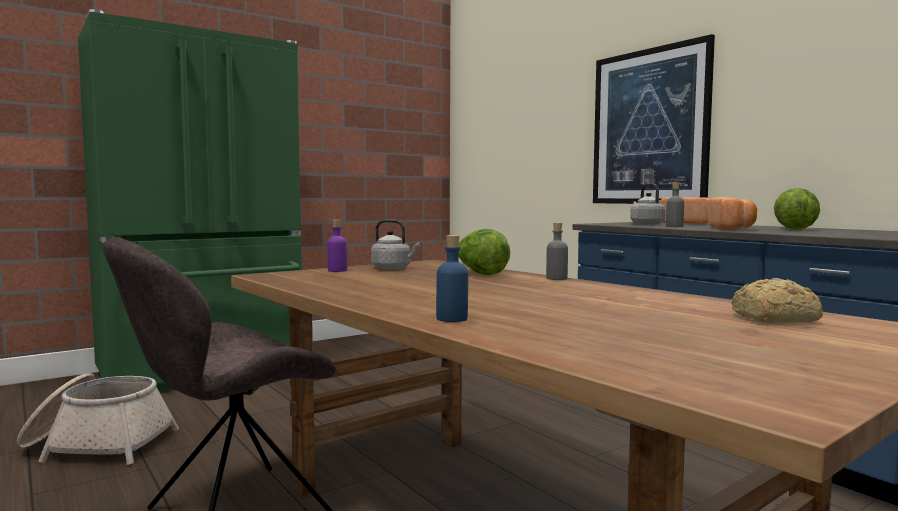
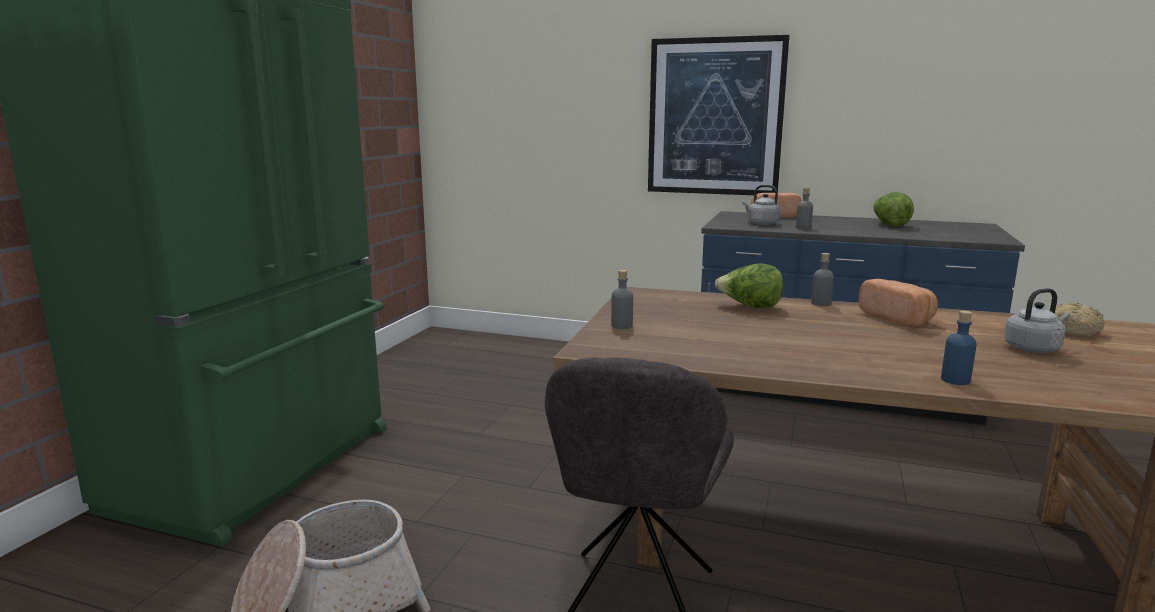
camera: 35 degrees left, 10 degrees up
(337, 270) = (621, 326): purple bottle -> grey bottle
(393, 268) = (652, 311): grey kettle -> grey kettle (1033, 348)
(732, 229) = (857, 229): bread -> bread (898, 318)

